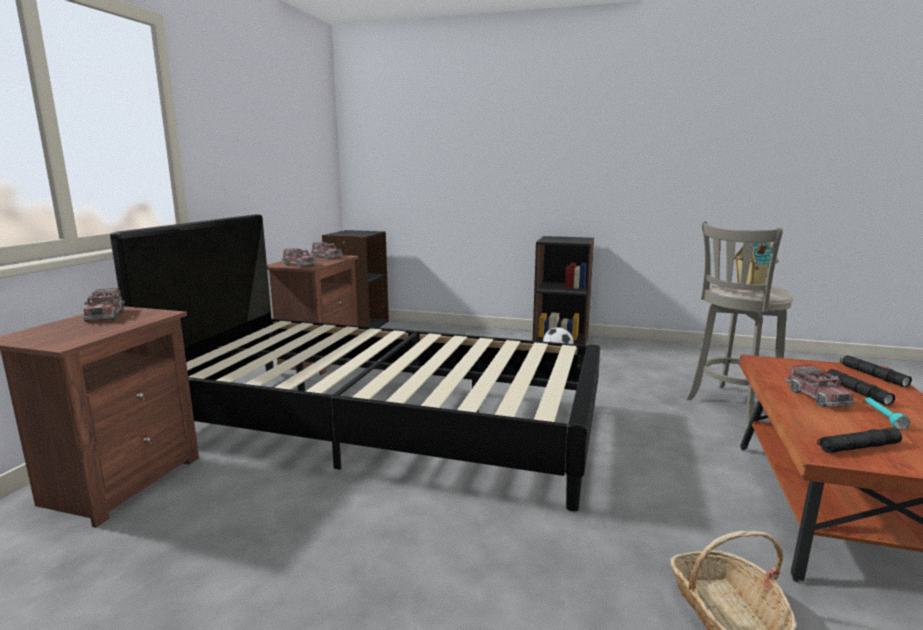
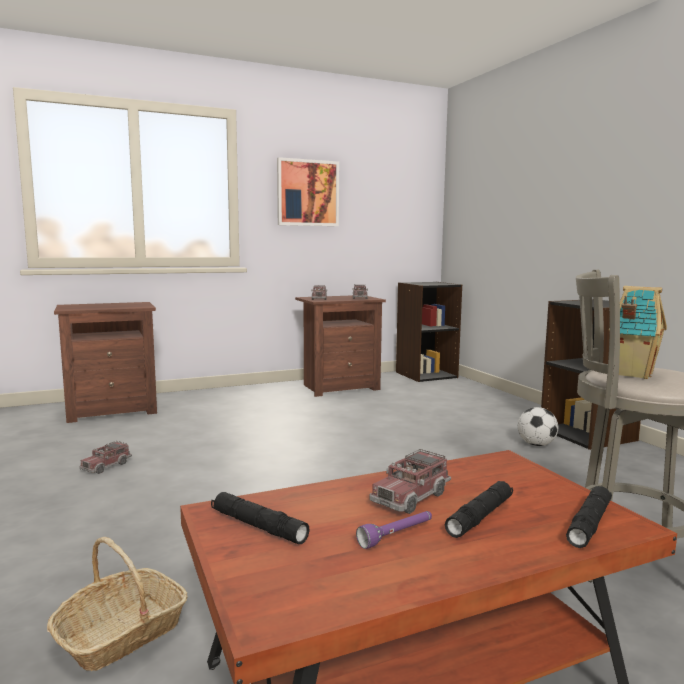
camera: 50 degrees right, 5 degrees down
(105, 315) = (125, 304): toy truck -> toy truck (106, 466)
(242, 136) = (307, 193): none -> picture
(383, 425) = (268, 434): black bed -> none
(882, 417) = (396, 536): turquoise flashlight -> purple flashlight

